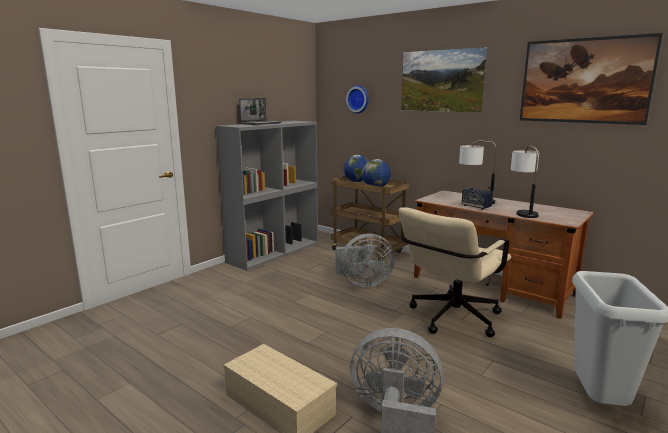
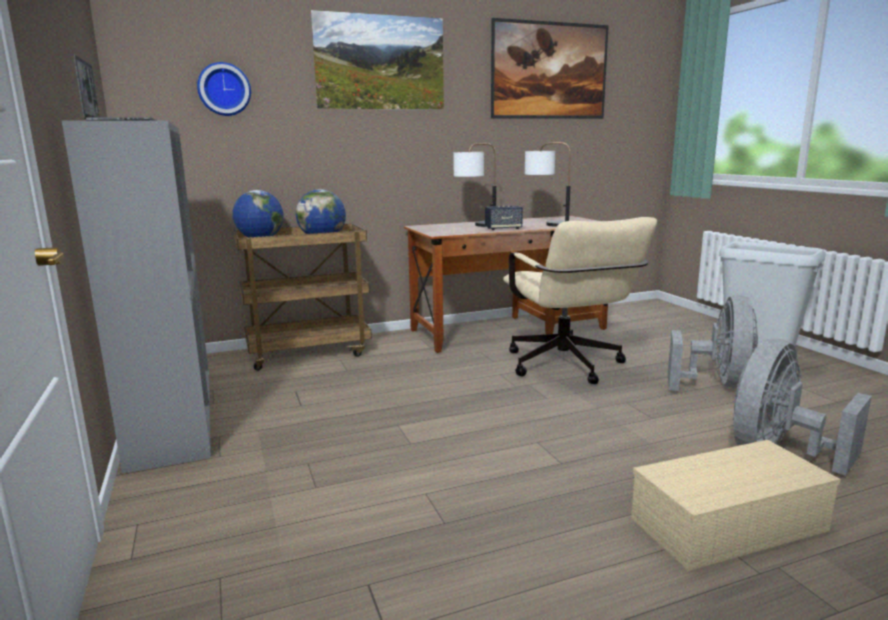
camera: 60 degrees left, 0 degrees up
(363, 283) = (413, 383): grey fan -> grey fan (717, 384)

